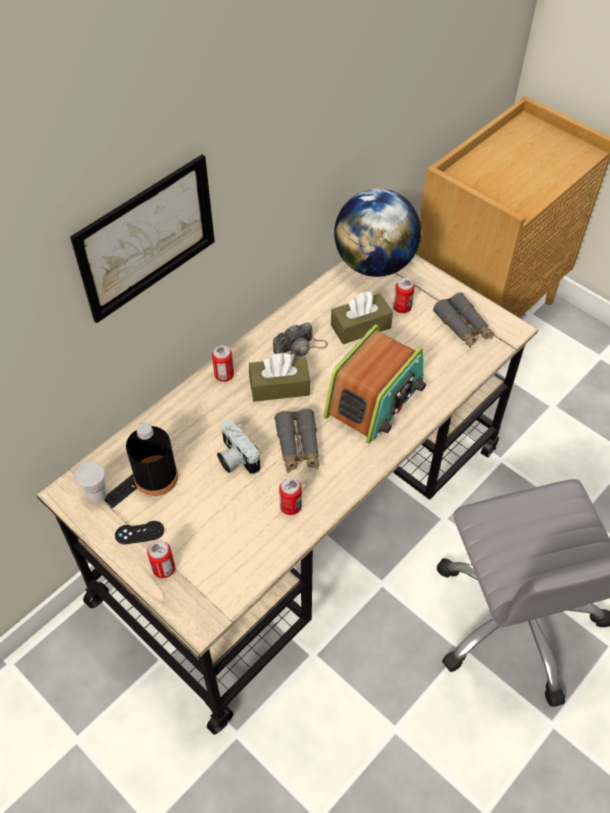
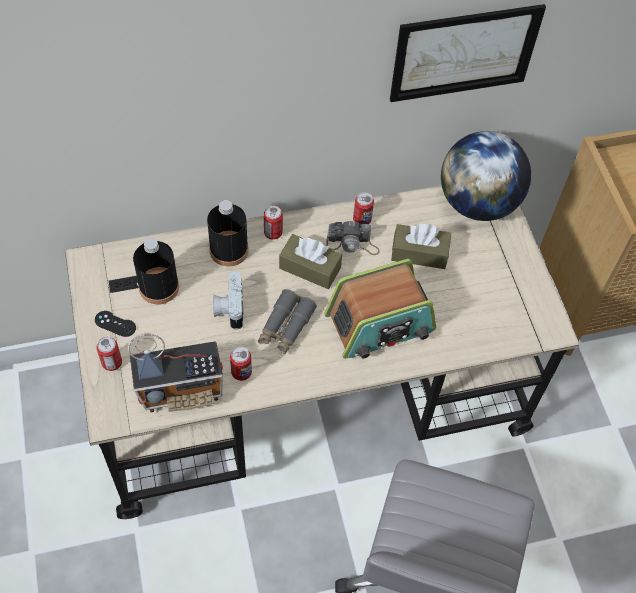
camera: 30 degrees right, 5 degrees up
(97, 494) = (107, 276): white cup -> none
(147, 238) = (224, 89): picture -> picture (464, 53)
(196, 410) = (229, 250): none -> black bottle
(248, 553) = (181, 389): none -> radio
(402, 308) = (469, 256): can -> can (362, 220)
(463, 327) = (511, 303): grey binoculars -> none

